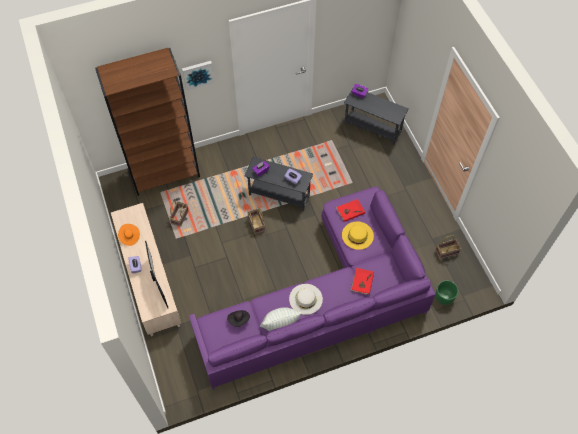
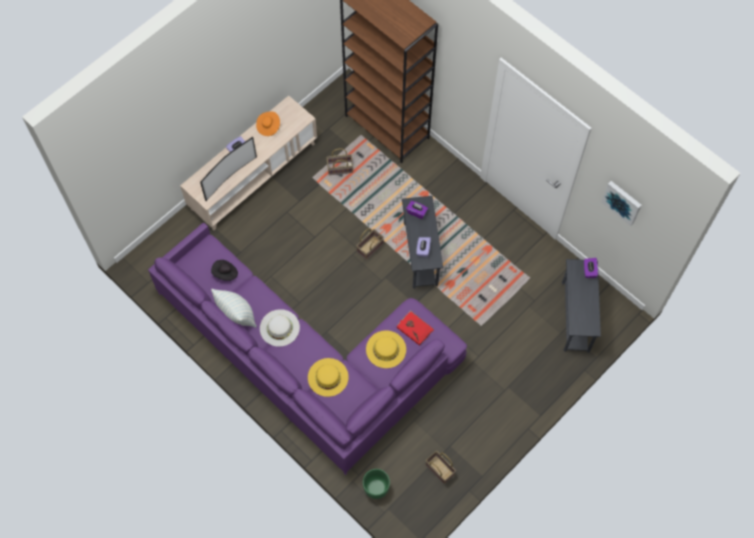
camera: 65 degrees right, 5 degrees up
(198, 74) = (458, 75): picture -> picture (622, 202)
(362, 282) = (328, 377): red book -> yellow hat

